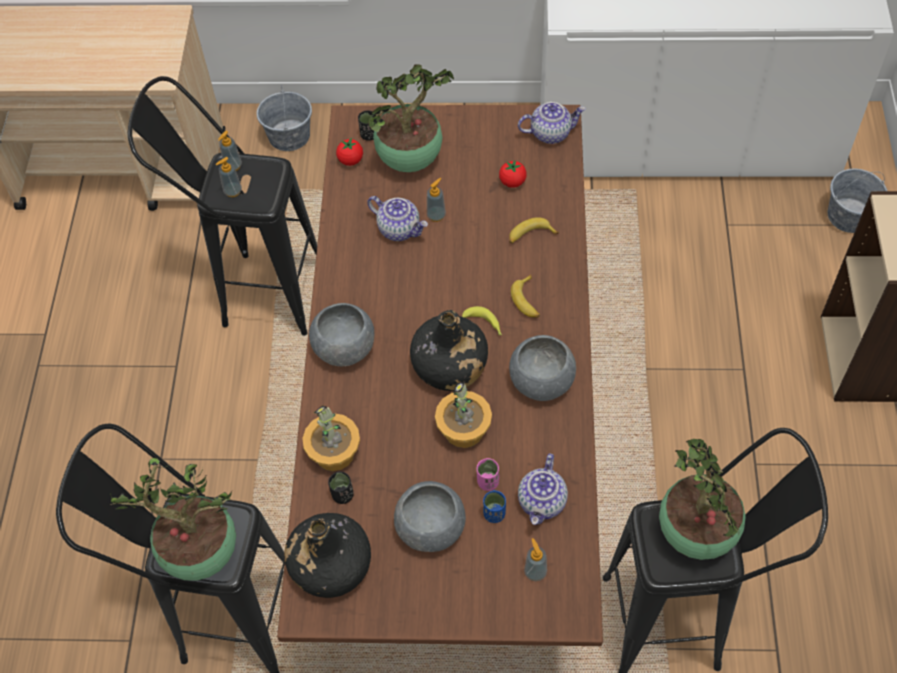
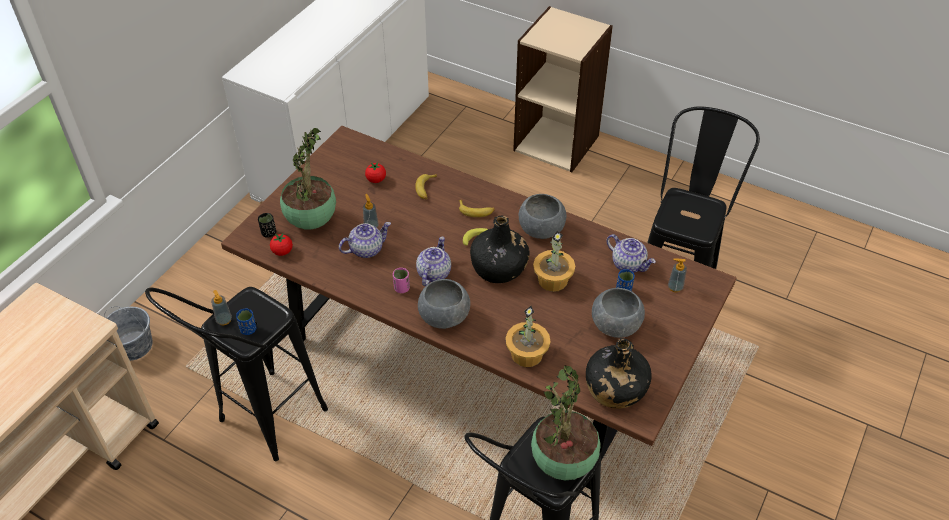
camera: 65 degrees left, 10 degrees down
(233, 191) = (248, 329): soap dispenser -> blue cup
(342, 495) = (563, 362): black cup -> none
(488, 482) = (598, 284): pink cup -> pink cup (402, 288)
(550, 133) = (352, 147): teapot -> teapot (433, 273)
(697, 535) = (689, 208): potted plant -> none
(849, 216) = (456, 107): grey bucket -> none

